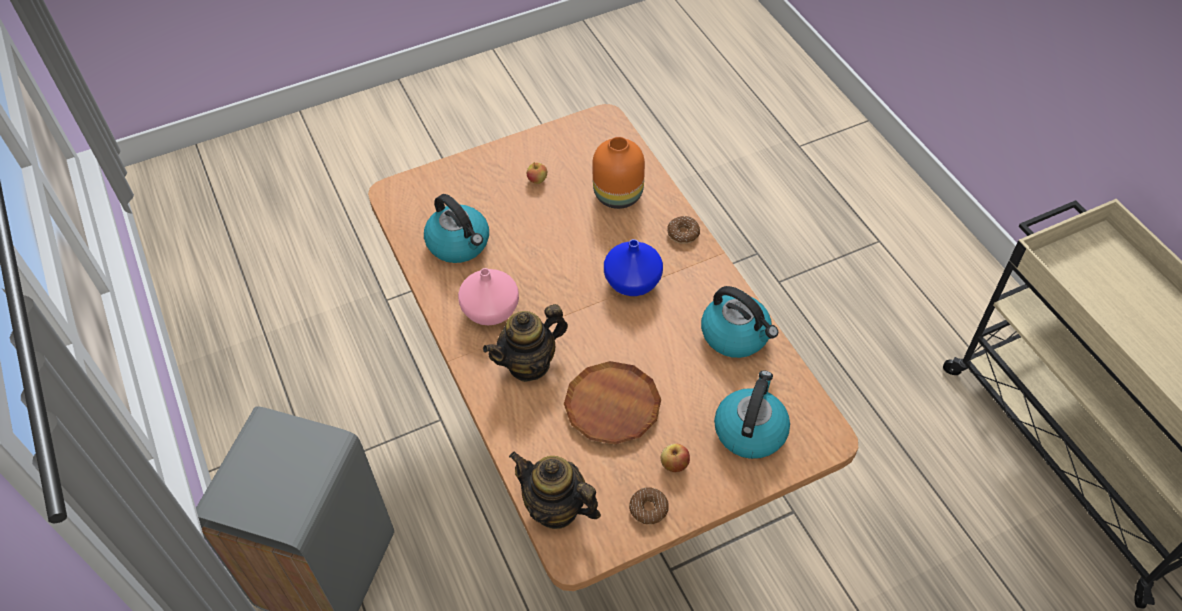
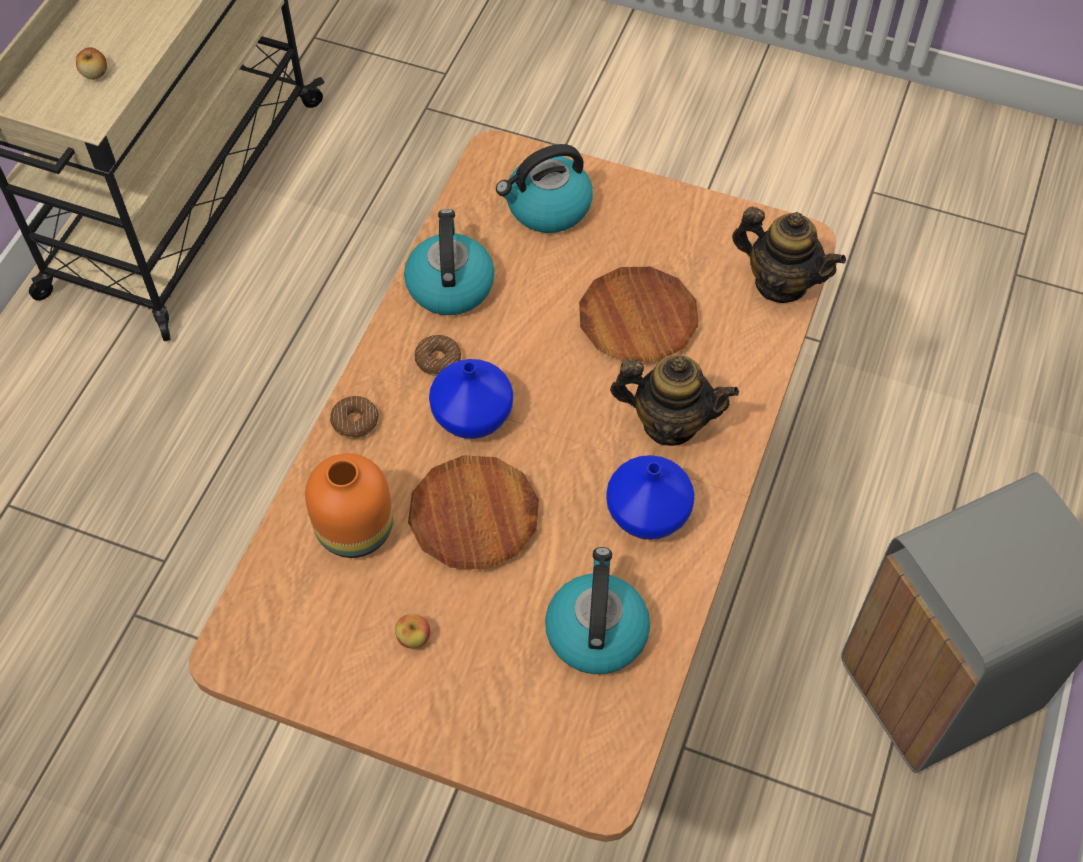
camera: 135 degrees left, 5 degrees up
(492, 310) = (646, 512): pink vase -> blue vase
(556, 508) = (780, 283): teapot -> teapot turned 45 degrees counterclockwise
(572, 242) = (474, 517): none -> brown plate
(648, 509) = (703, 222): donut -> donut (438, 360)
(674, 464) = (642, 234): apple -> apple (95, 74)

